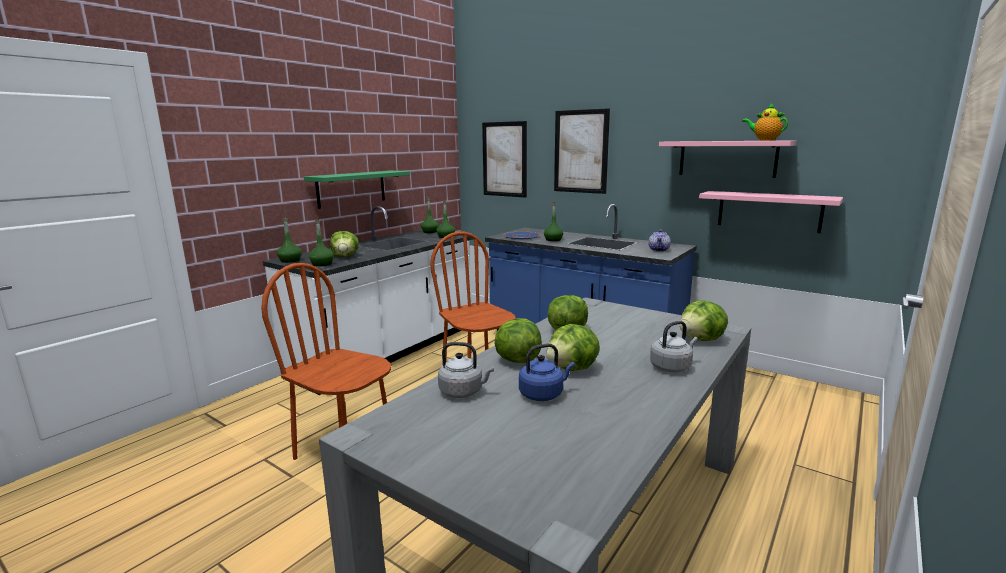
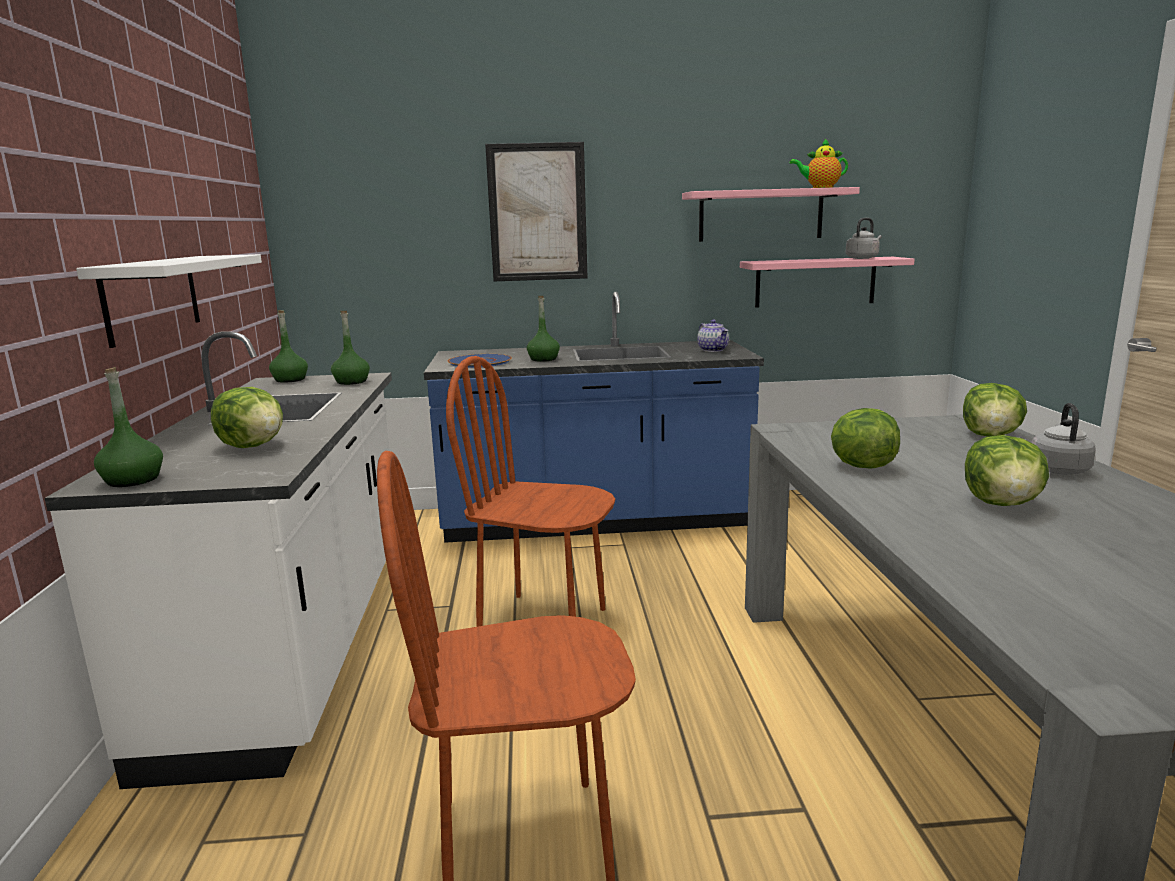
camera: 40 degrees left, 0 degrees up
(322, 264) = (247, 468): green bottle -> none
(351, 188) = (152, 297): green shelf -> white shelf
(463, 392) = (1010, 577): grey kettle -> grey kettle (863, 258)
(504, 159) = (382, 232): picture -> none
(517, 360) = (927, 516): lettuce -> none
(543, 394) = (1074, 541): blue kettle -> none

